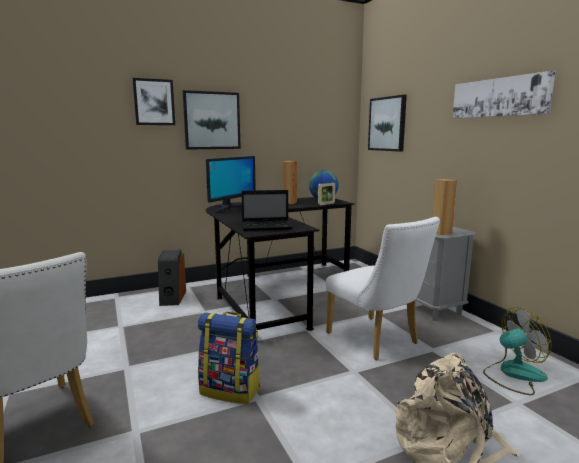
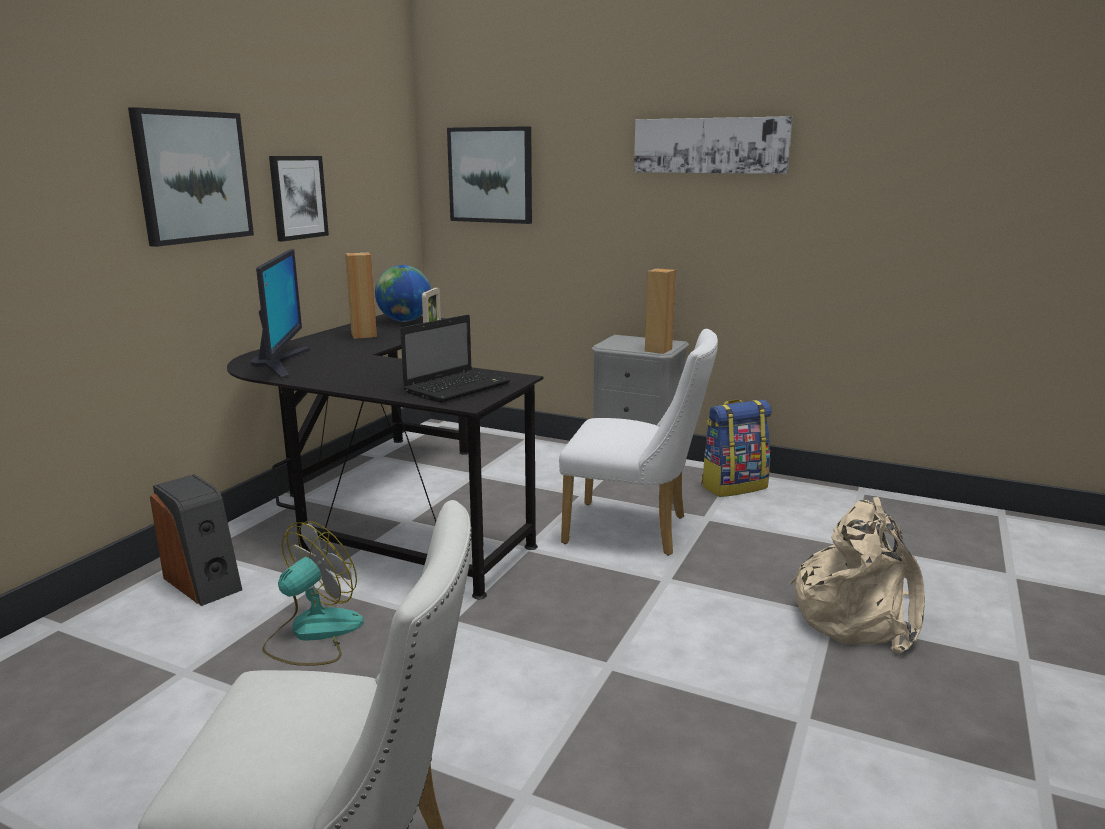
camera: 40 degrees left, 5 degrees up
(154, 102) = (70, 136): picture -> picture (298, 197)
(231, 390) = (560, 674): backpack -> backpack (733, 486)
(513, 374) = (809, 516): fan -> fan (313, 633)

